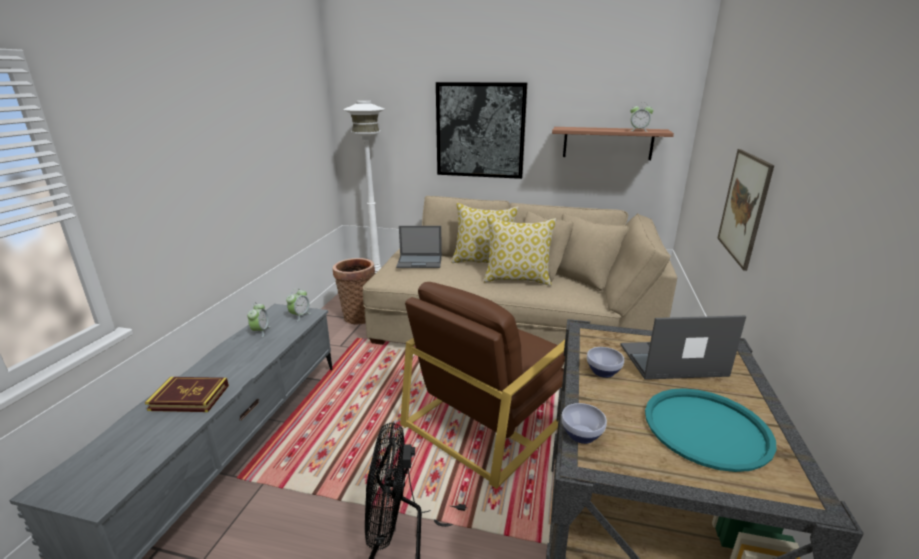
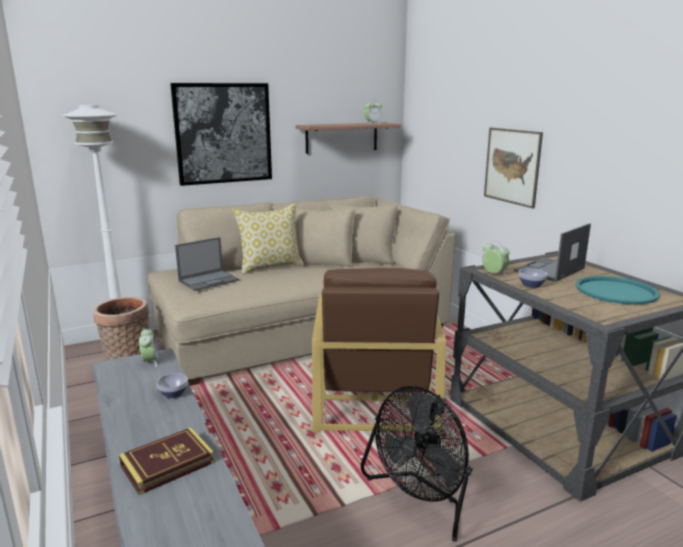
camera: 40 degrees left, 5 degrees down
(260, 331) = (130, 388): alarm clock -> alarm clock (494, 274)
(517, 279) = (322, 272): pillow -> none
(580, 435) = (580, 313): bowl -> bowl (173, 394)

